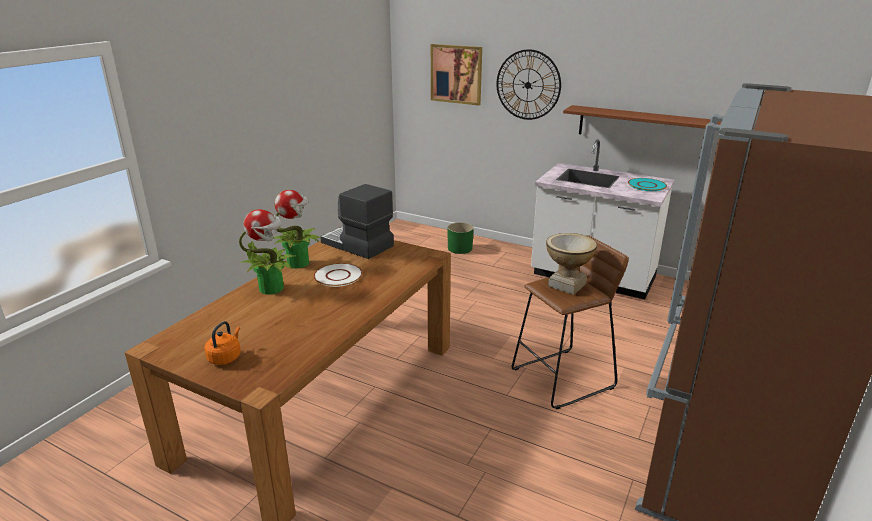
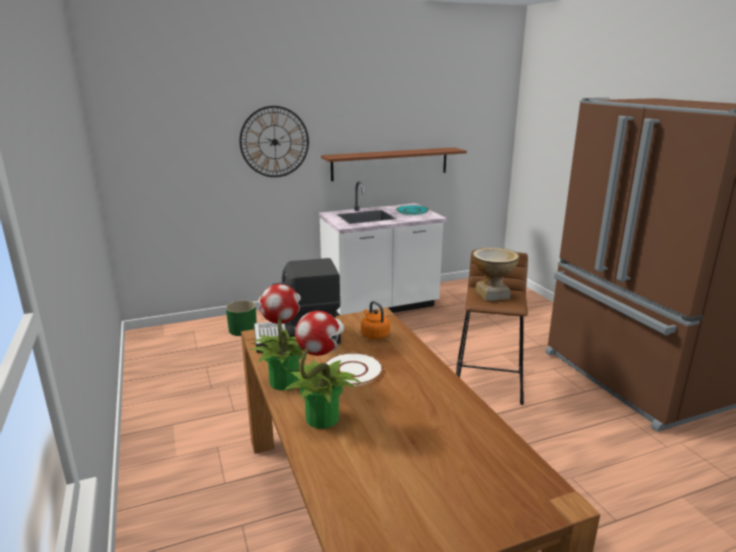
camera: 50 degrees left, 5 degrees down
(225, 357) = (459, 505): orange kettle -> orange kettle (374, 335)
(456, 74) = (188, 141): picture -> none

